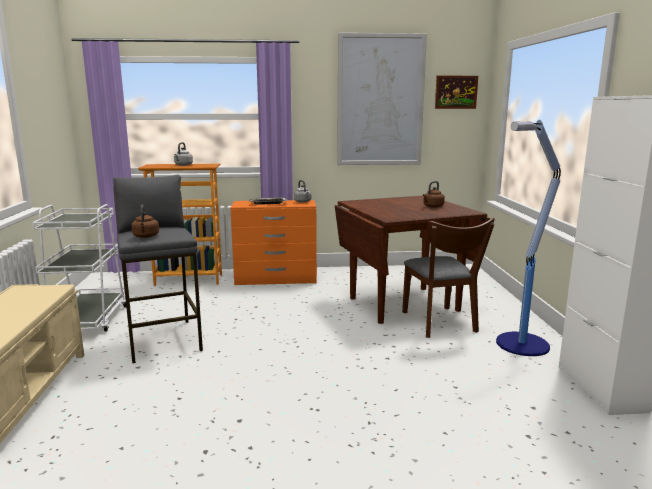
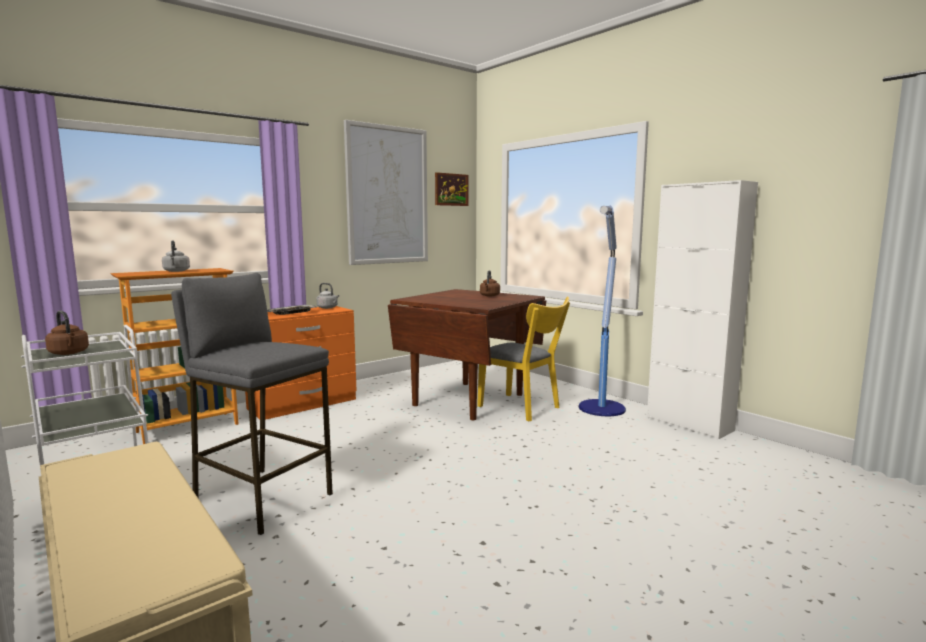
camera: 35 degrees left, 5 degrees down
(146, 236) = (264, 353): brown kettle -> brown kettle (69, 353)
(441, 324) = (523, 408): brown chair -> yellow chair

